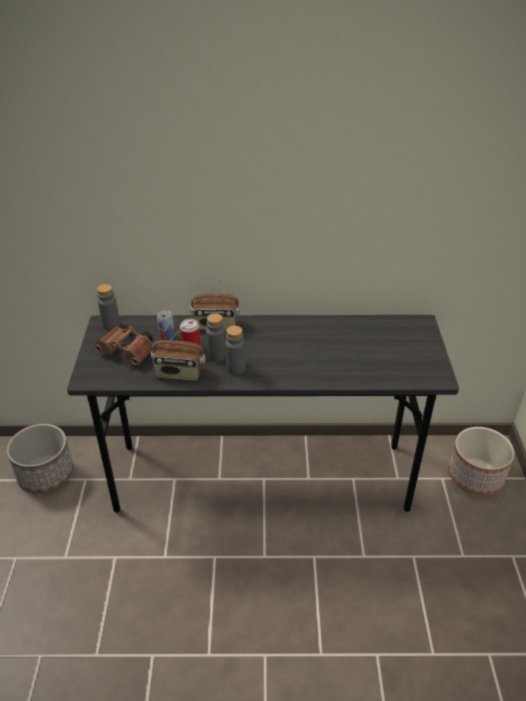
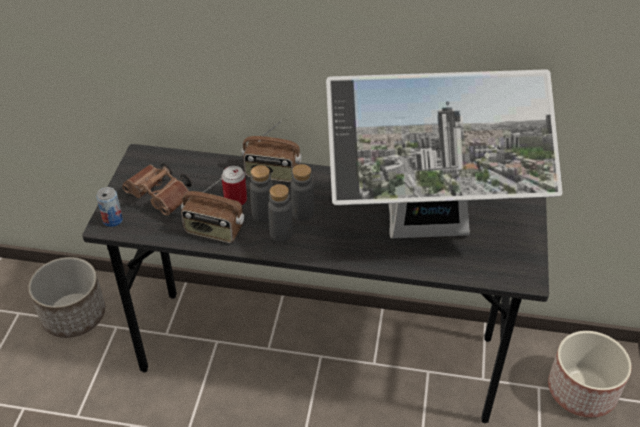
camera: 10 degrees right, 5 degrees up
(111, 325) = (150, 159): grey bottle -> grey bottle (302, 213)
(167, 338) = (210, 184): can -> can (112, 220)
(354, 355) = (429, 233): none -> monitor

